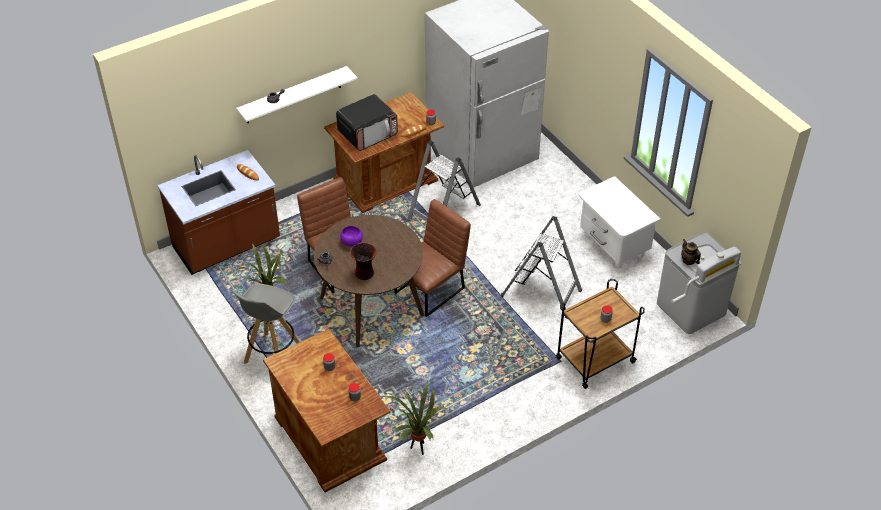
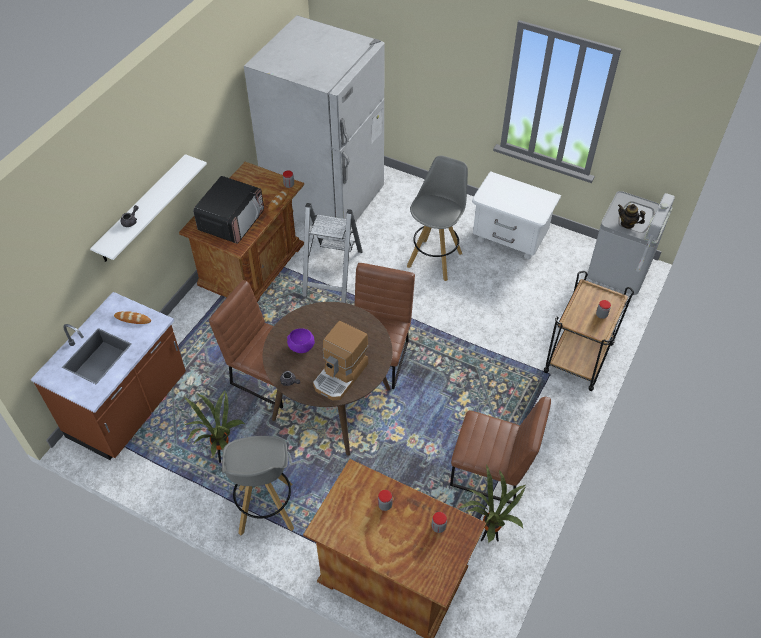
camera: 30 degrees left, 5 degrees up
(365, 273) = (341, 375): vase -> coffee machine
(455, 408) = (491, 473): none -> brown chair
(536, 235) = (435, 259): none -> grey stool
(542, 293) = (482, 313): grey step ladder -> none

